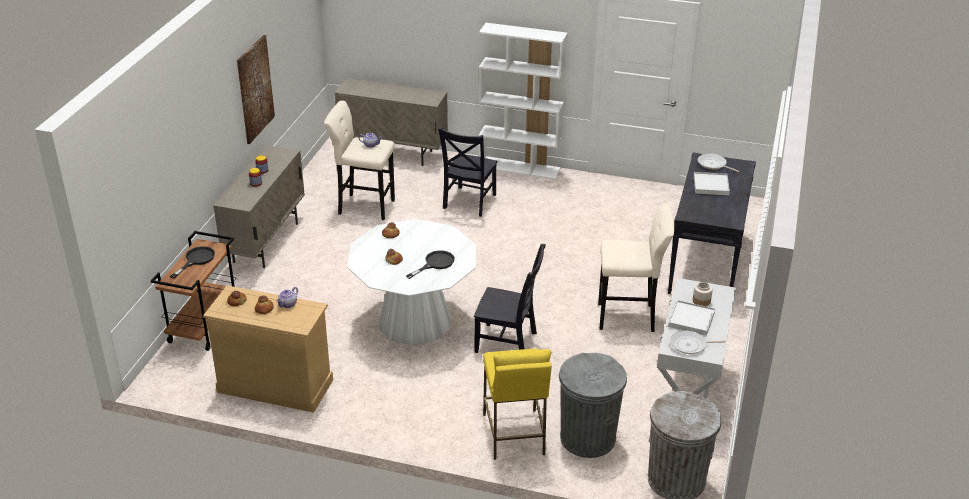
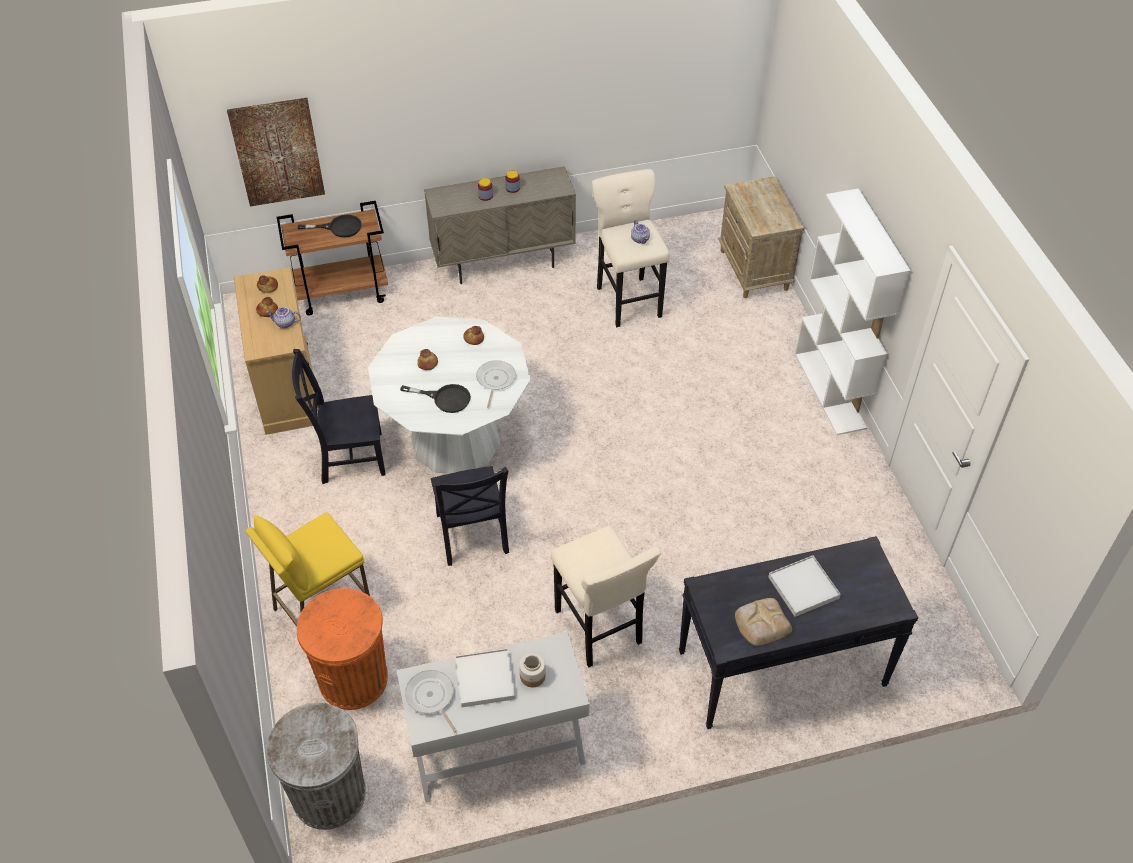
camera: 60 degrees right, 15 degrees up
(255, 89) = (557, 99): picture -> picture (277, 152)
(393, 153) = (754, 270): beige cabinet -> beige nightstand
(468, 202) = (712, 380): black chair -> black chair (348, 457)
(587, 438) = (353, 679): grey trash can -> orange trash can
(713, 164) = (863, 571): frying pan -> frying pan (495, 380)
(725, 206) = (761, 623): none -> bread

